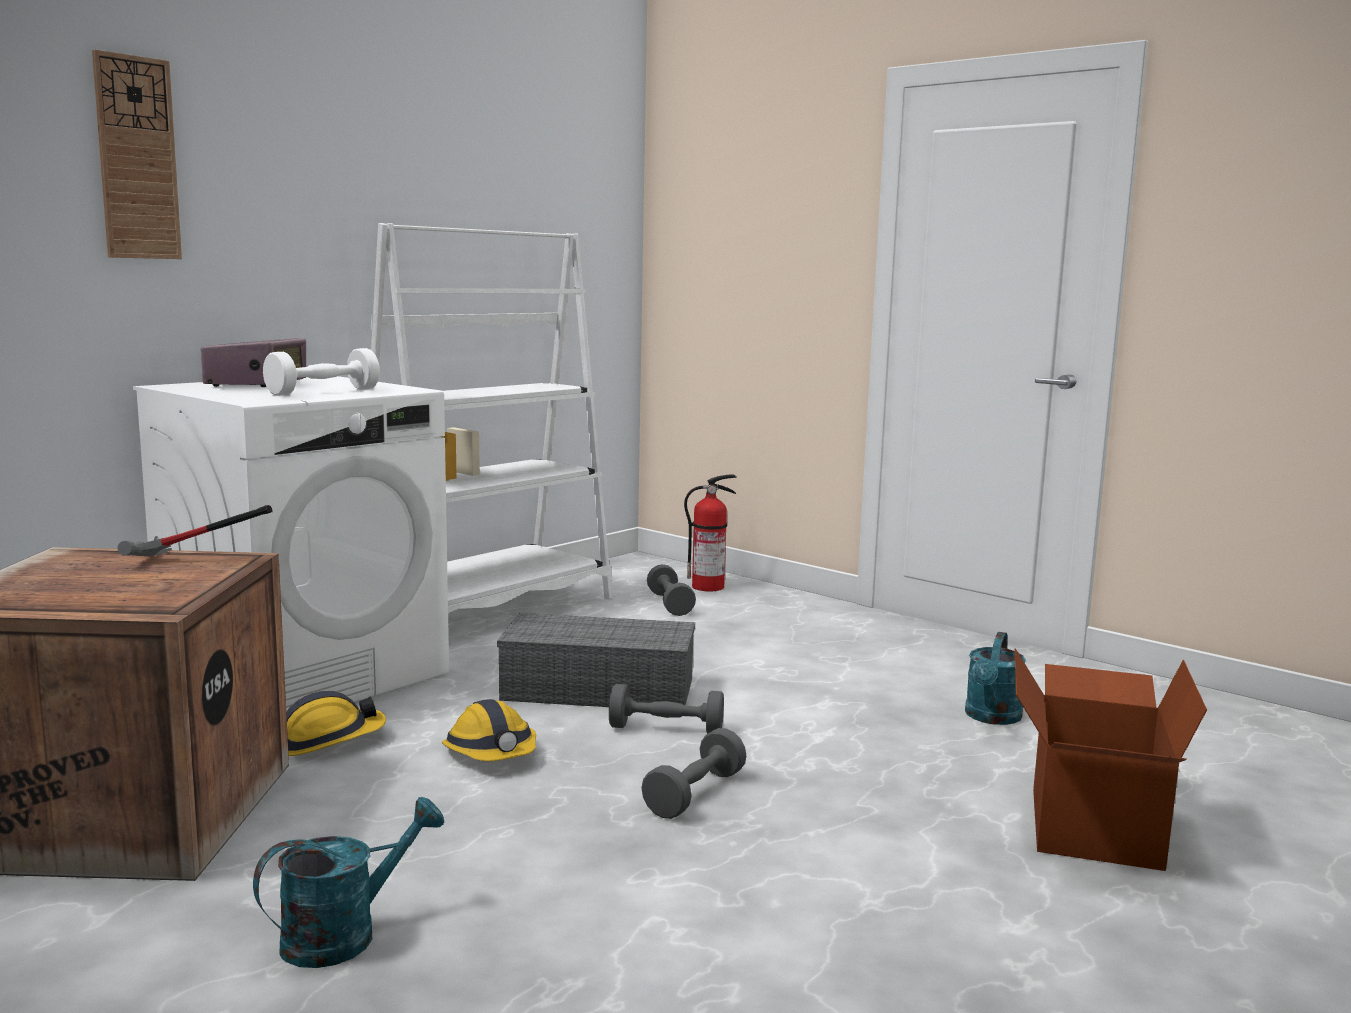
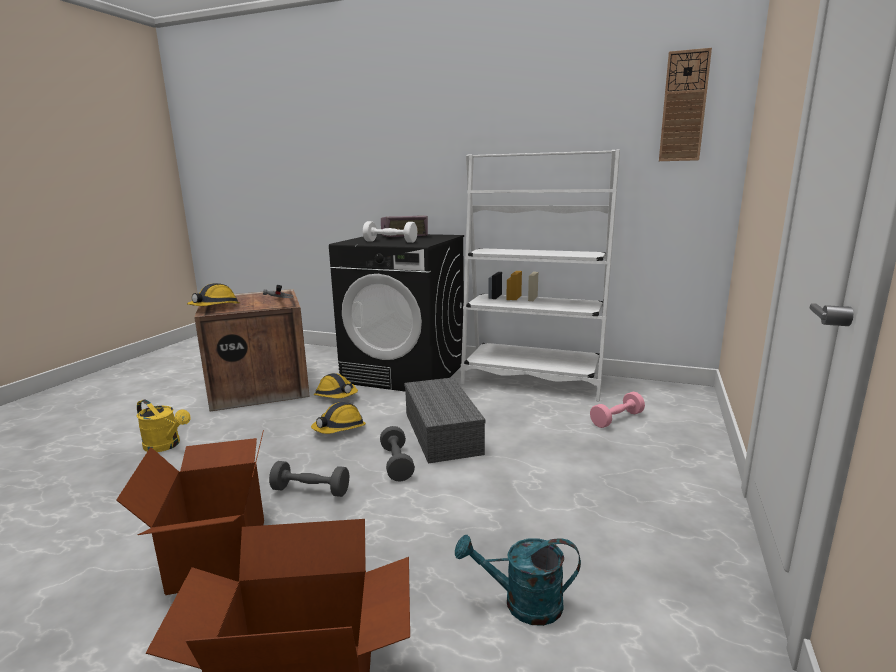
camera: 70 degrees right, 5 degrees up
(110, 604) = (215, 307): none -> hard hat
(137, 158) = (384, 134): wall clock -> wall clock (684, 107)
(306, 674) = (406, 372): white washing machine -> black washing machine
(345, 934) = (166, 446): turquoise watering can -> yellow watering can
(670, 604) = (616, 419): grey dumbbell -> pink dumbbell
(709, 587) = (676, 423): fire extinguisher -> none
(827, 872) = (216, 554): none -> cardboard box

